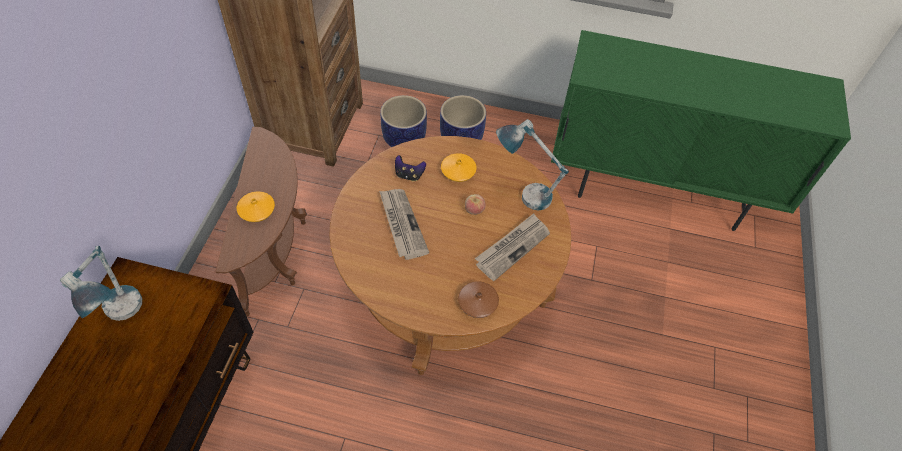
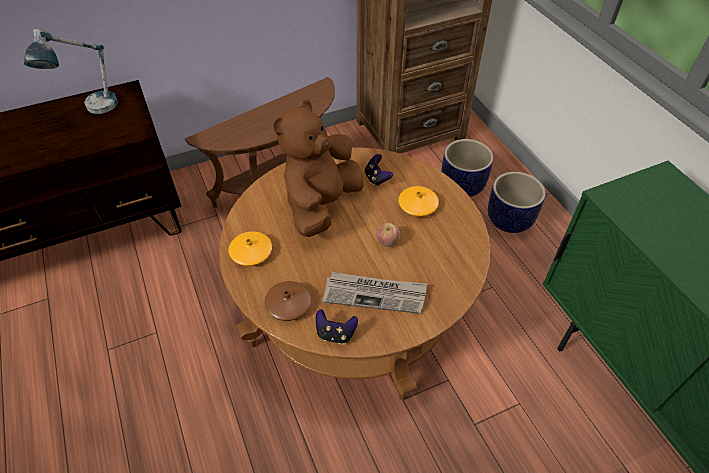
camera: 55 degrees right, 5 degrees down
(257, 210) = (256, 124): orange vase -> orange vase (251, 253)
(401, 224) = (321, 205): newspaper -> brown plush toy
(523, 194) = (446, 266): table lamp -> none
(525, 290) = (335, 334): none -> game controller

